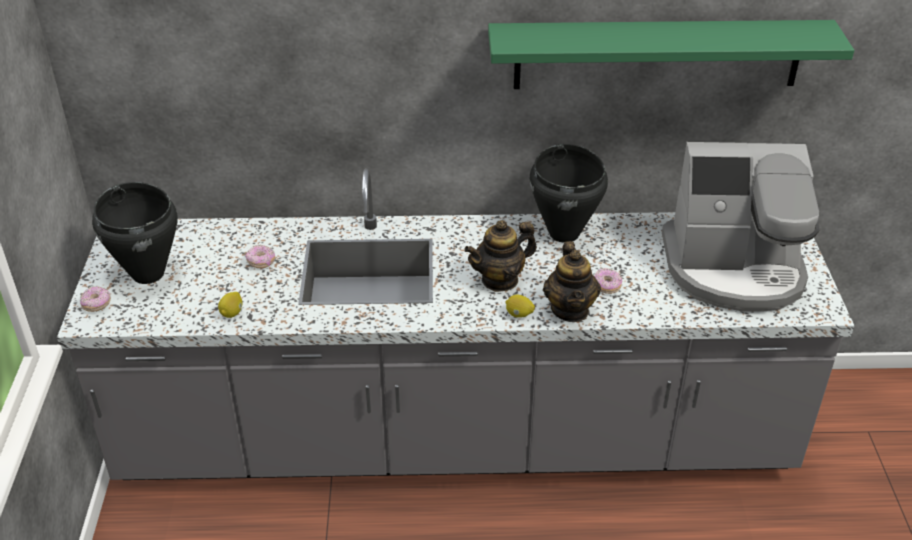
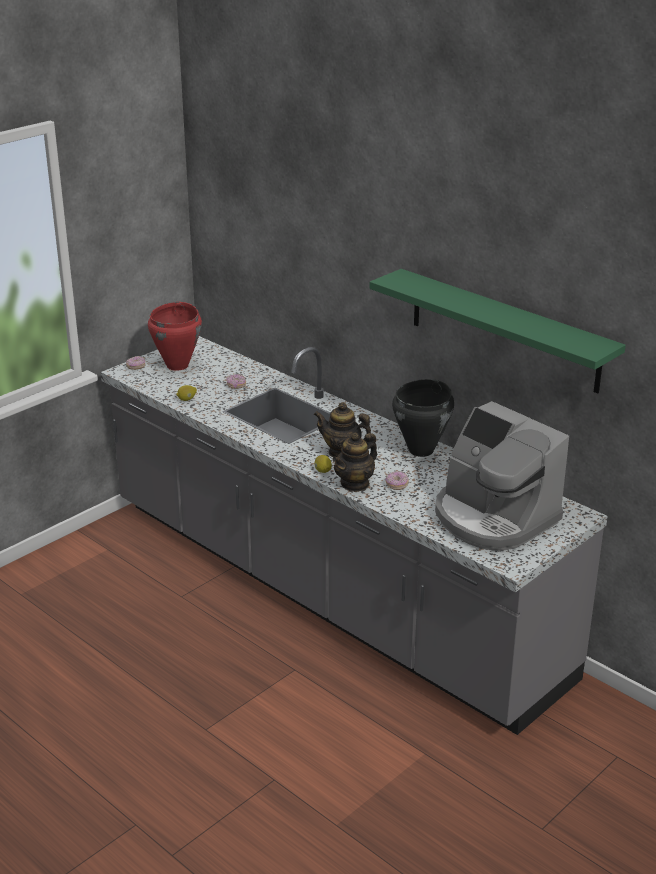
camera: 45 degrees right, 10 degrees down
(148, 273) = (178, 365): black cooking pot -> red cooking pot

